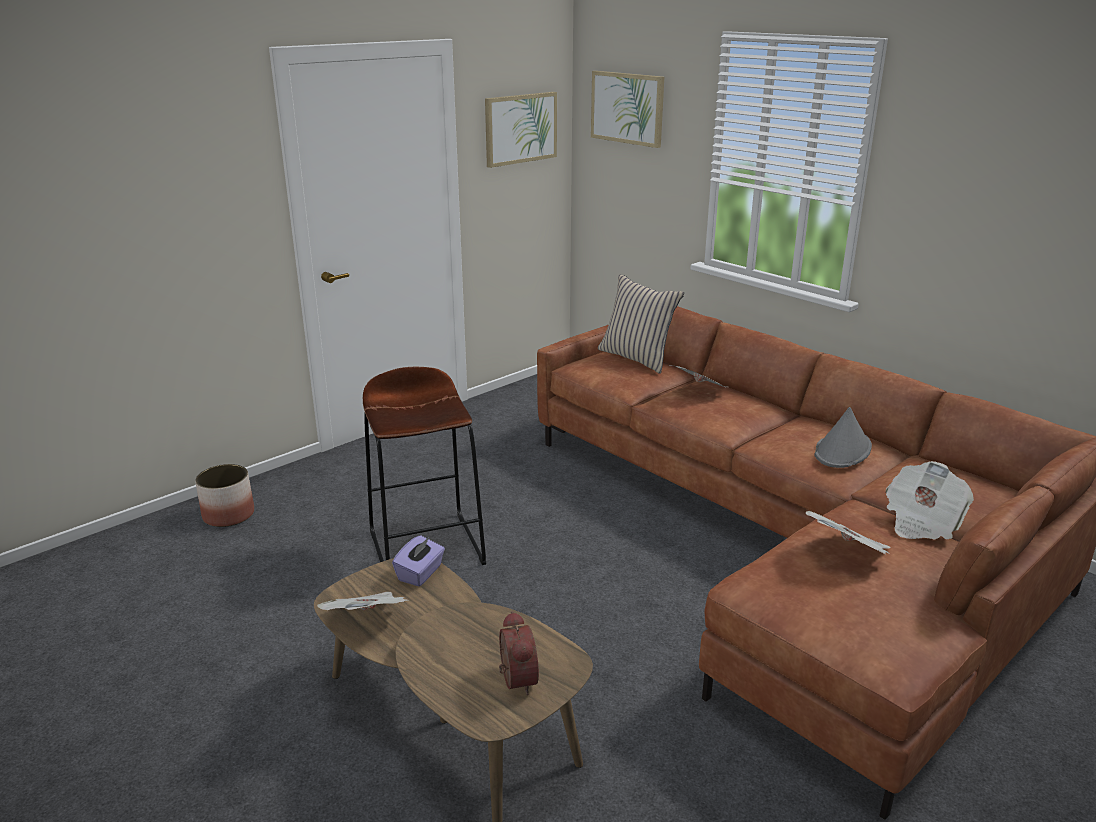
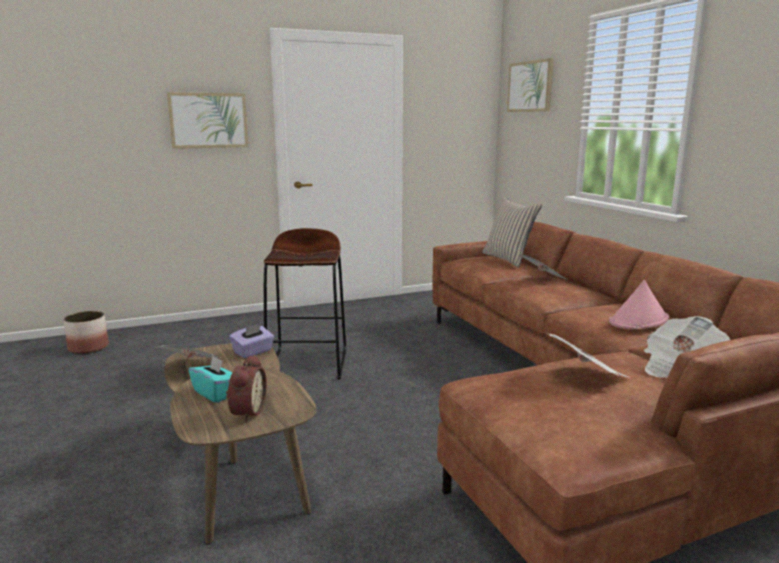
camera: 20 degrees right, 10 degrees down
(229, 515) = (202, 330): planter -> planter (89, 348)
(453, 659) = (216, 393): none -> turquoise tissue box
(520, 128) = (454, 103): picture -> picture (208, 120)
(842, 450) = (639, 321): grey hat -> pink hat

